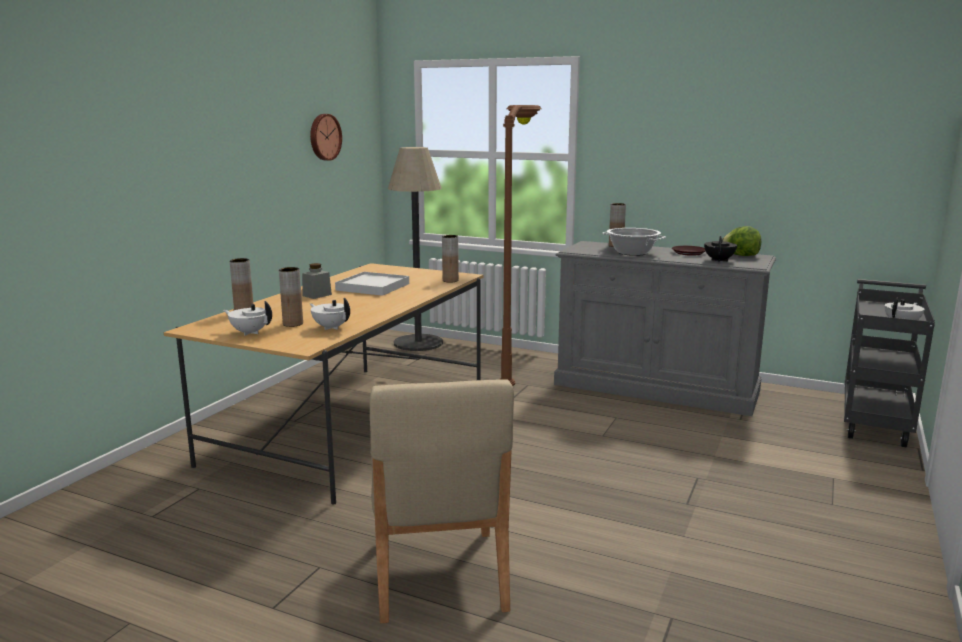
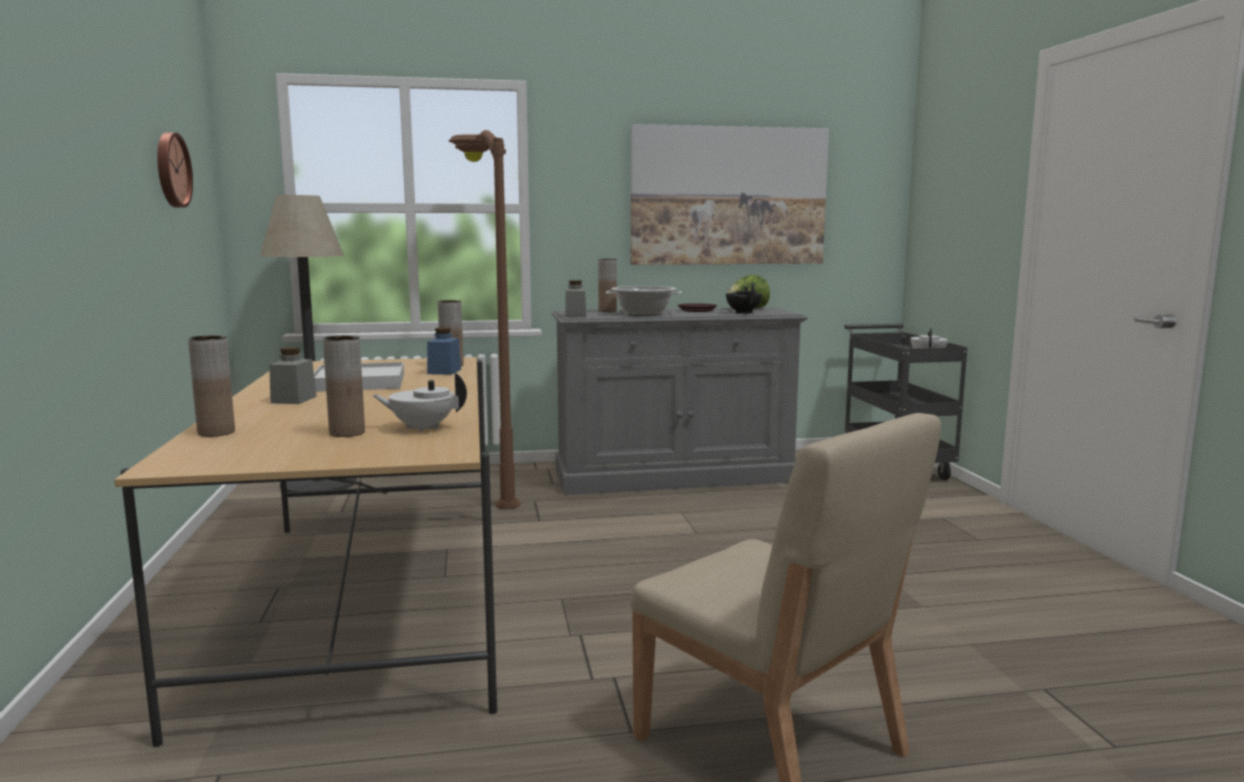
camera: 35 degrees left, 5 degrees down
(250, 332) = (300, 453): white teapot -> none
(435, 285) = (444, 371): none -> blue jar
(576, 249) = (575, 316): none -> grey jar
(748, 151) = (728, 196): none -> picture

